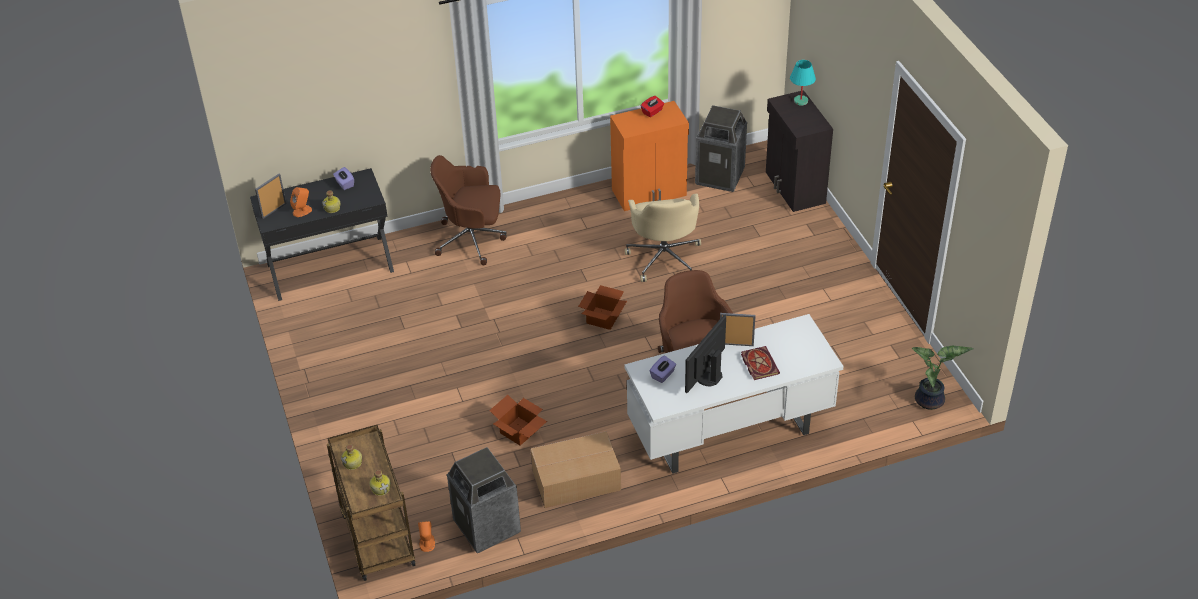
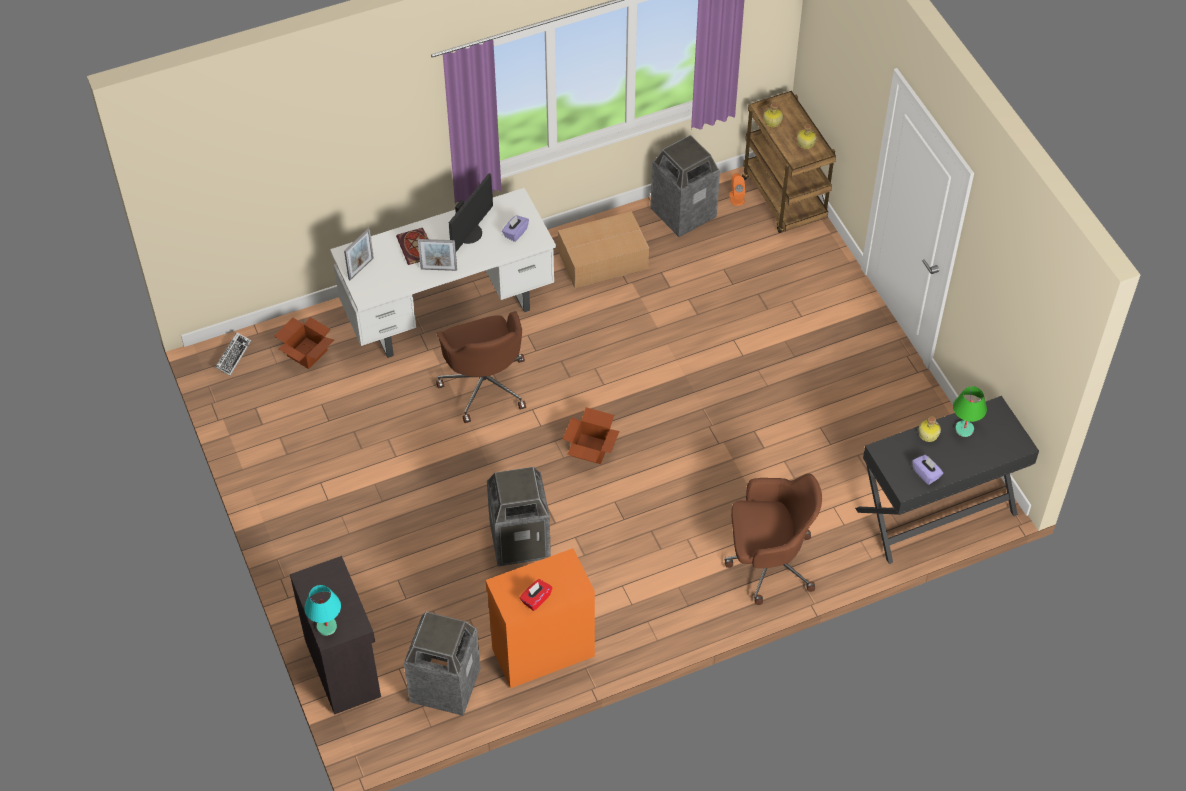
camera: 175 degrees right, 10 degrees up
(274, 210) = (999, 428): picture frame -> picture frame (361, 268)
(302, 211) = (963, 429): orange speaker -> green table lamp
(519, 432) = (667, 307): cardboard box -> cardboard box (306, 352)
(664, 257) = (520, 540): beige office chair -> trash can
(931, 401) = (233, 356): potted plant -> keyboard

